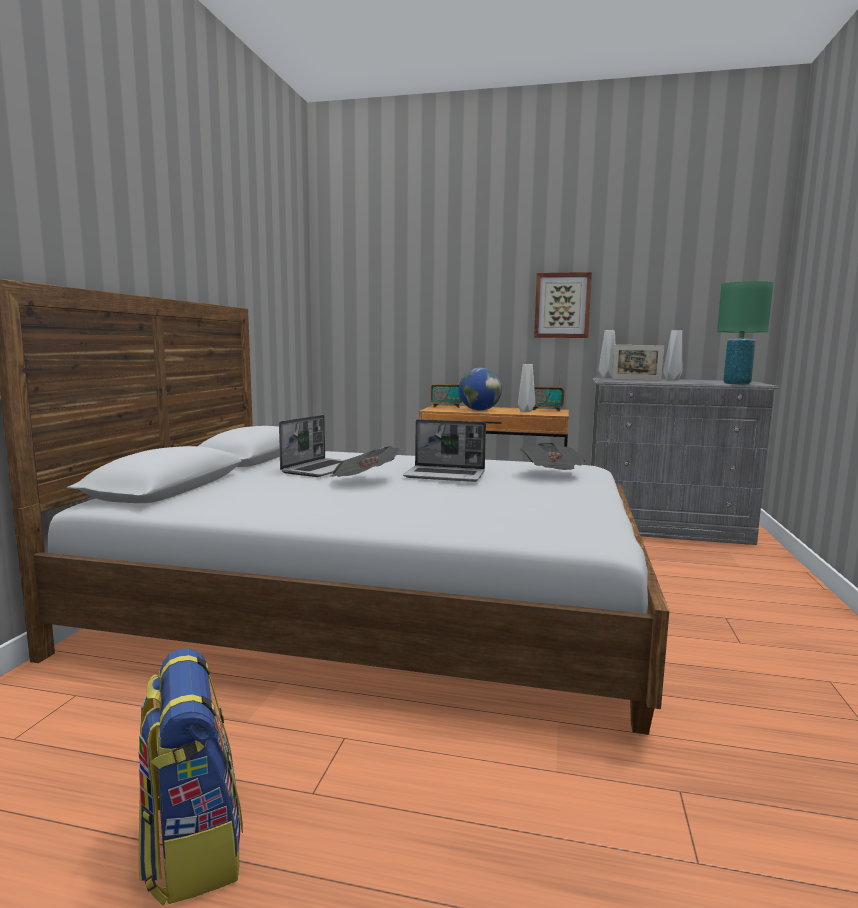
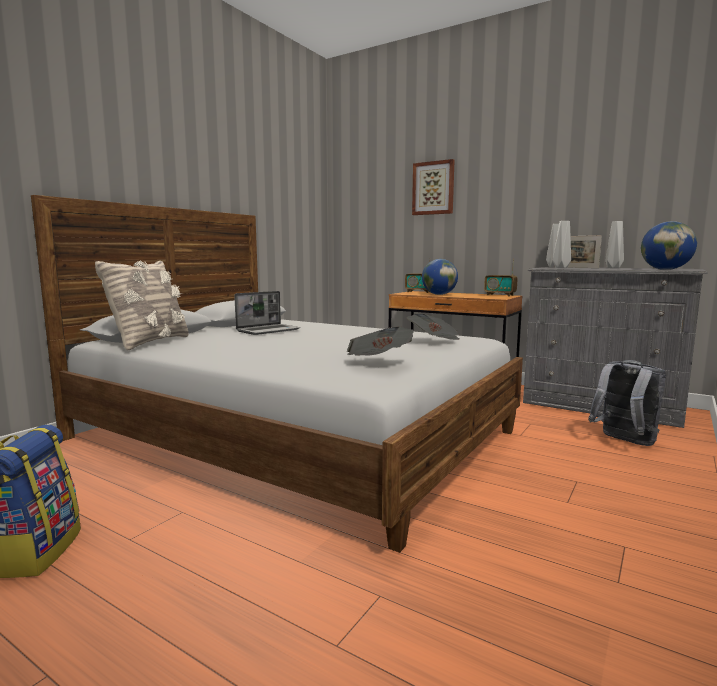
camera: 20 degrees right, 0 degrees up
(192, 500) = (150, 342): none -> beige pillow
(364, 481) = (280, 339): newspaper -> newspaper (379, 361)
(446, 475) = (347, 338): laptop -> none
(526, 411) = (477, 296): grey vase -> grey vase (561, 268)
(562, 305) = (518, 204): picture -> picture (433, 188)
(723, 567) = (624, 442): none -> grey backpack
(736, 383) = (665, 269): green table lamp -> globe

